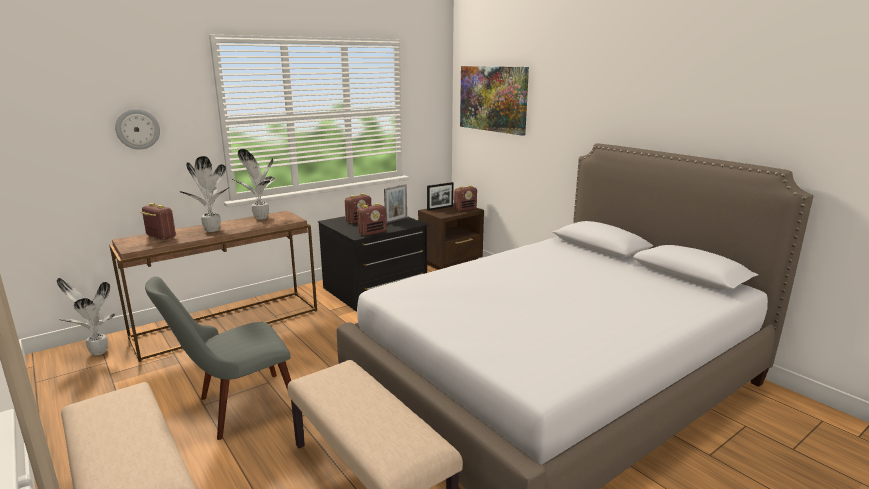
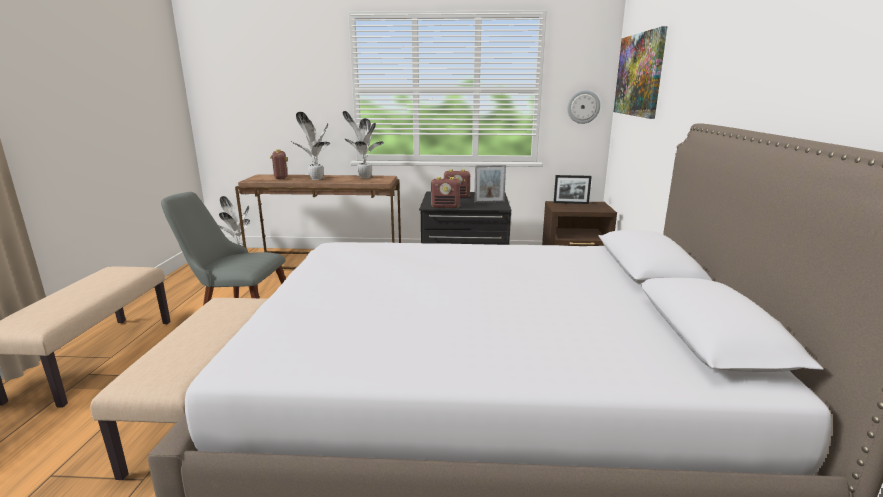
camera: 40 degrees right, 0 degrees up
(137, 129) = (289, 91): wall clock -> wall clock (583, 107)
(465, 209) = (595, 208): radio -> none

